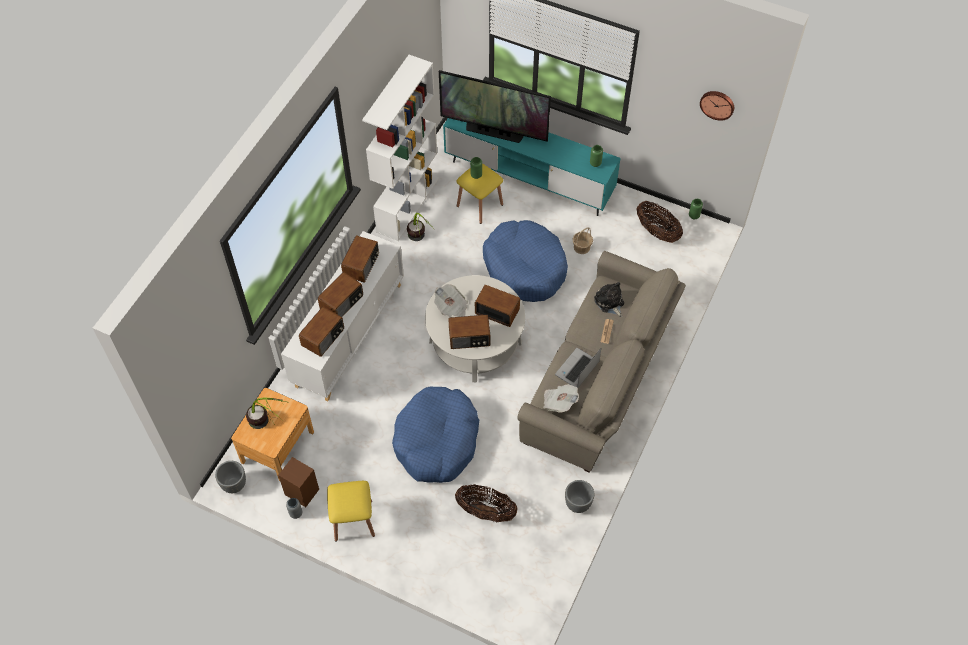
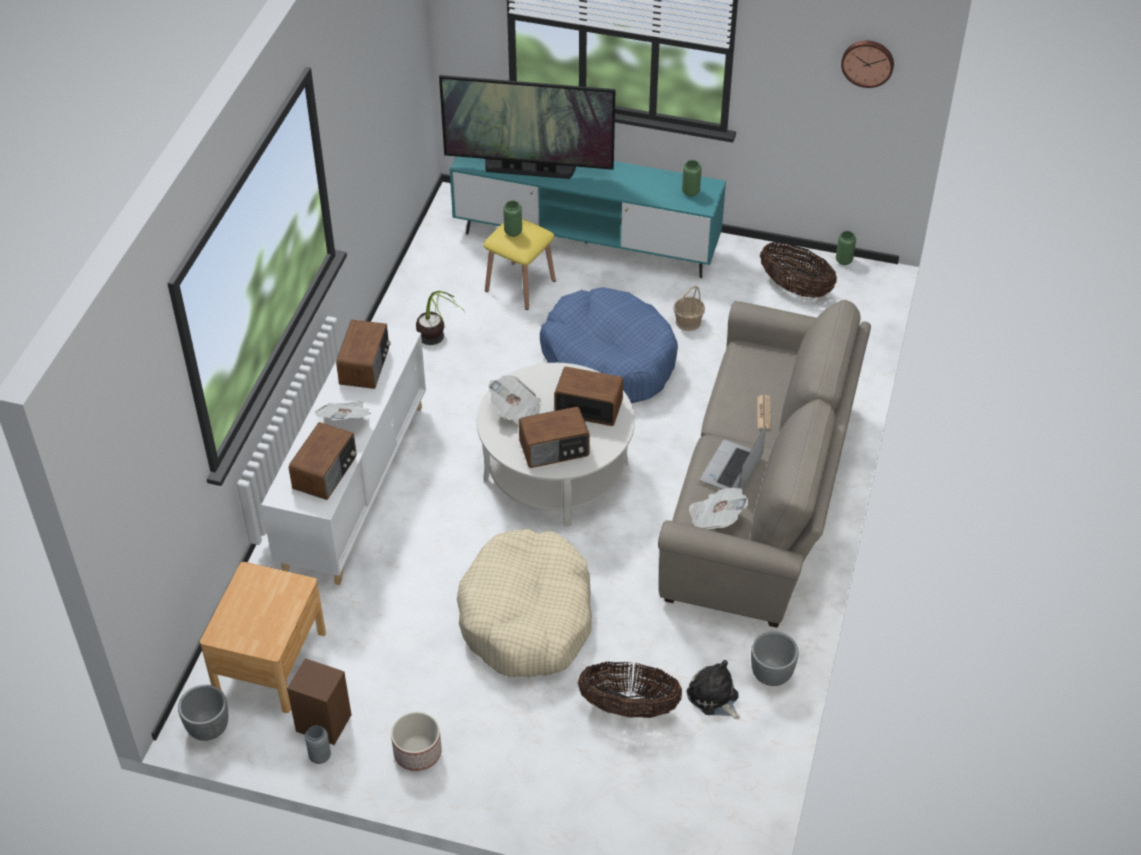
camera: 10 degrees left, 10 degrees down
(269, 425) = (259, 615): potted plant -> none
(342, 302) = (346, 420): radio -> newspaper
(353, 520) = (417, 752): yellow stool -> planter
(407, 204) = (409, 297): white bookcase -> none
(437, 441) = (527, 617): blue dog bed -> beige dog bed
(609, 302) = (757, 374): plush toy -> plush toy (714, 697)

